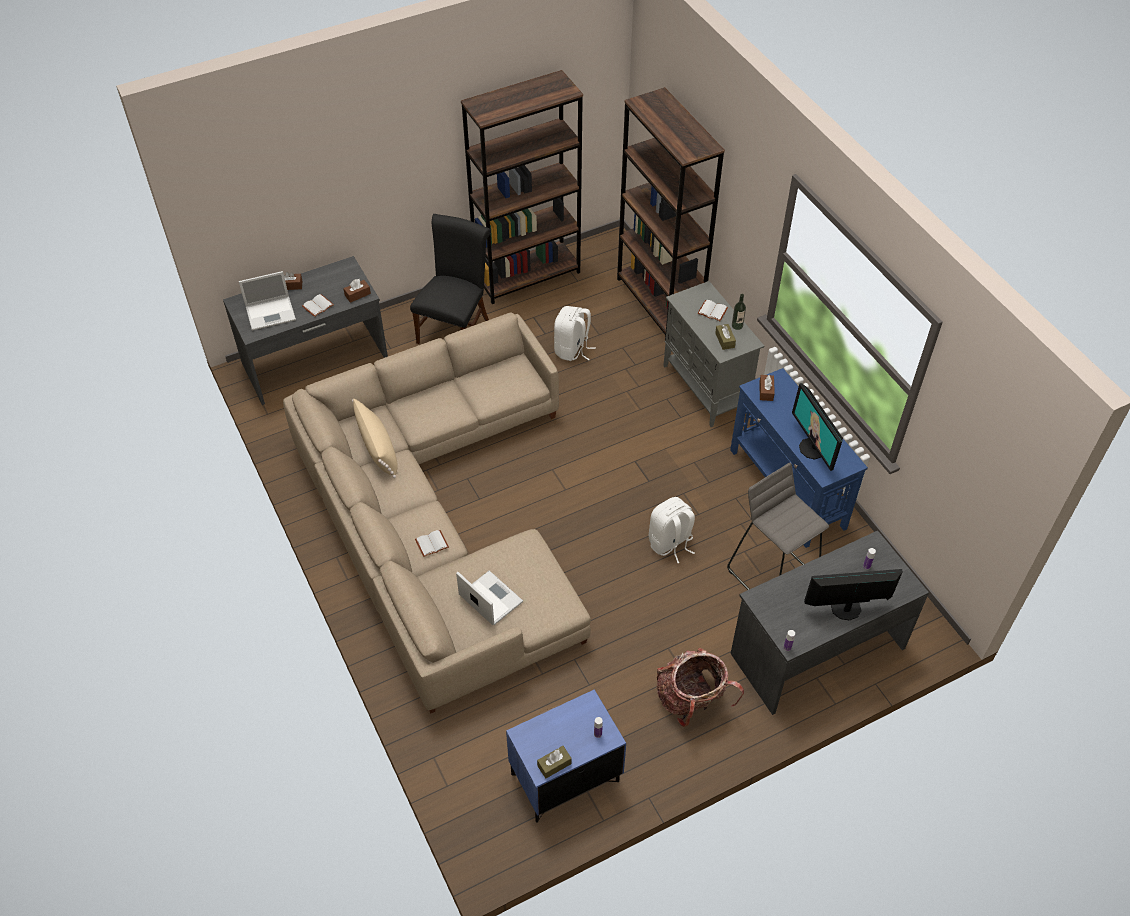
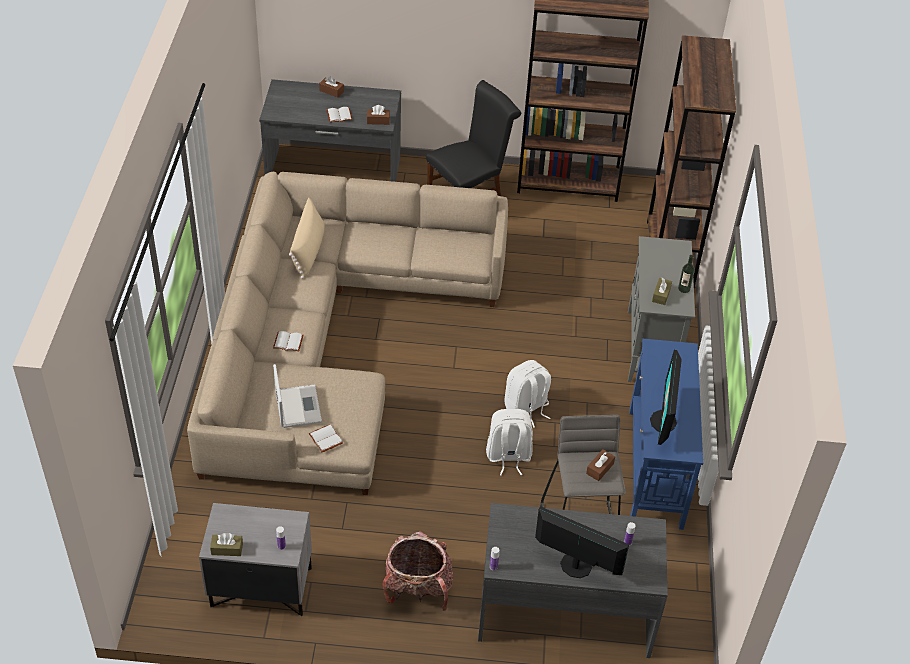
camera: 30 degrees right, 5 degrees down
(271, 313) = (299, 105): laptop -> none
(565, 779) = (260, 588): blue nightstand -> grey nightstand
(572, 350) = (556, 260): white backpack -> white backpack (526, 409)
(711, 311) = (670, 266): white book -> white book (324, 439)
(766, 391) = (663, 354): brown tissue box -> brown tissue box (600, 469)

